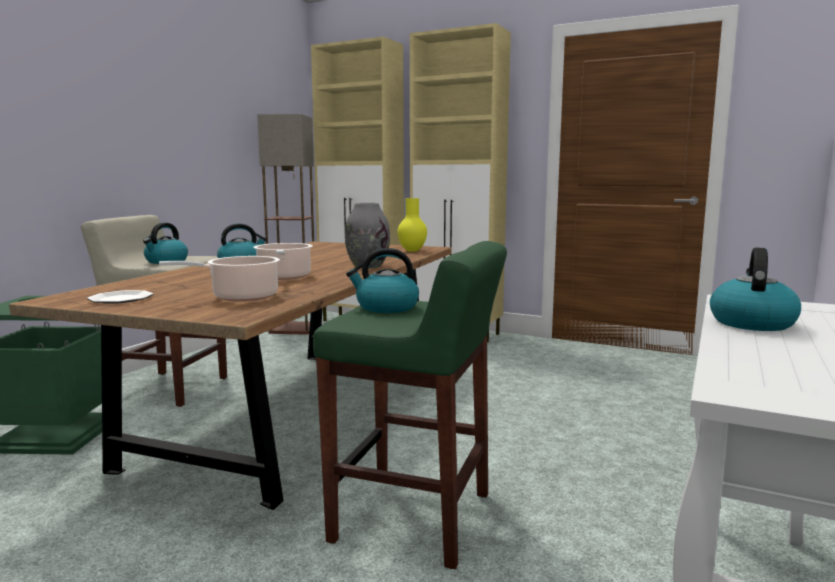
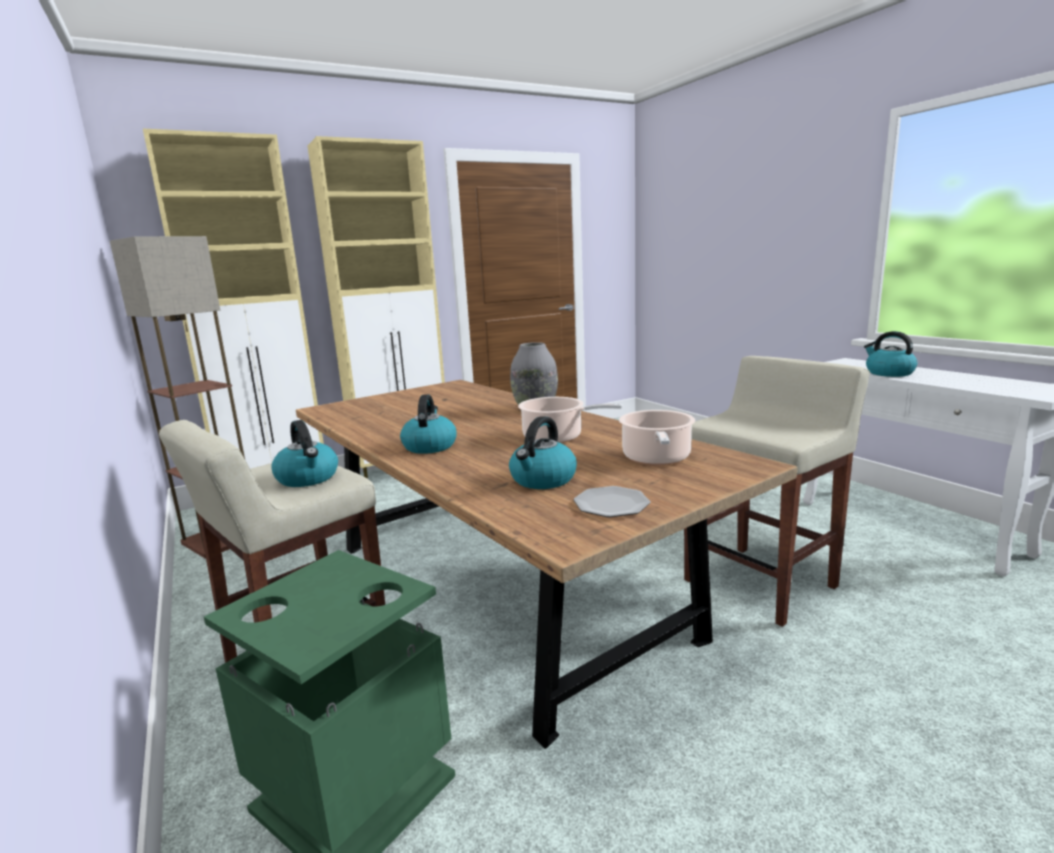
camera: 55 degrees left, 5 degrees up
(386, 307) = (741, 425): kettle -> kettle (543, 480)
(411, 251) = (462, 390): yellow vase -> none
(415, 518) = (761, 583): green stool -> beige stool

